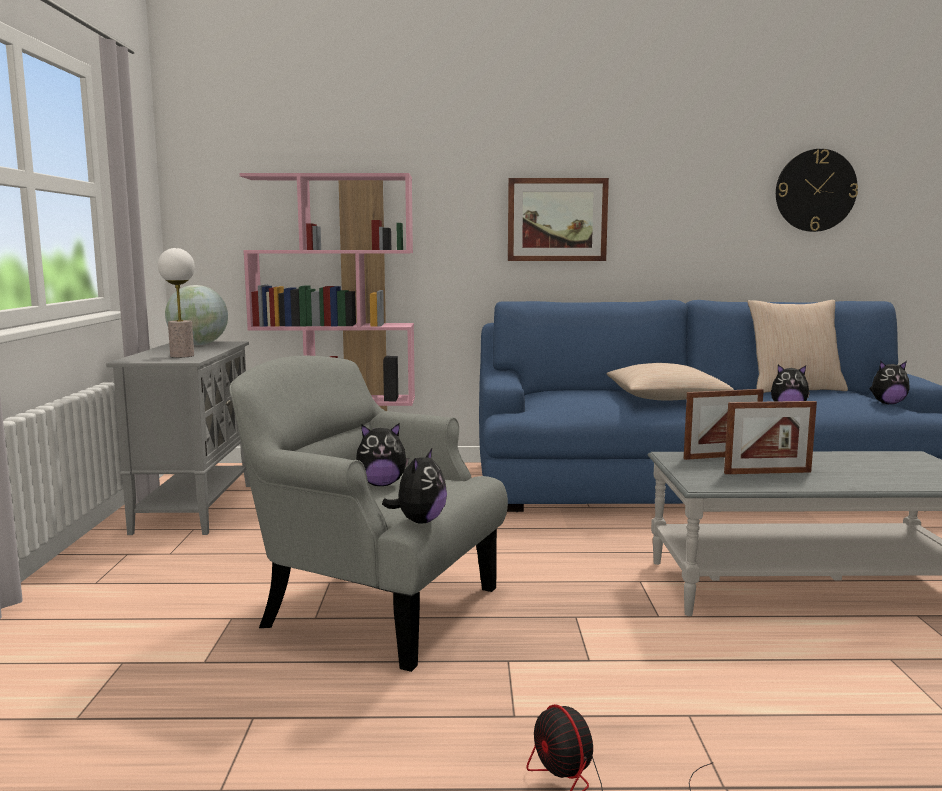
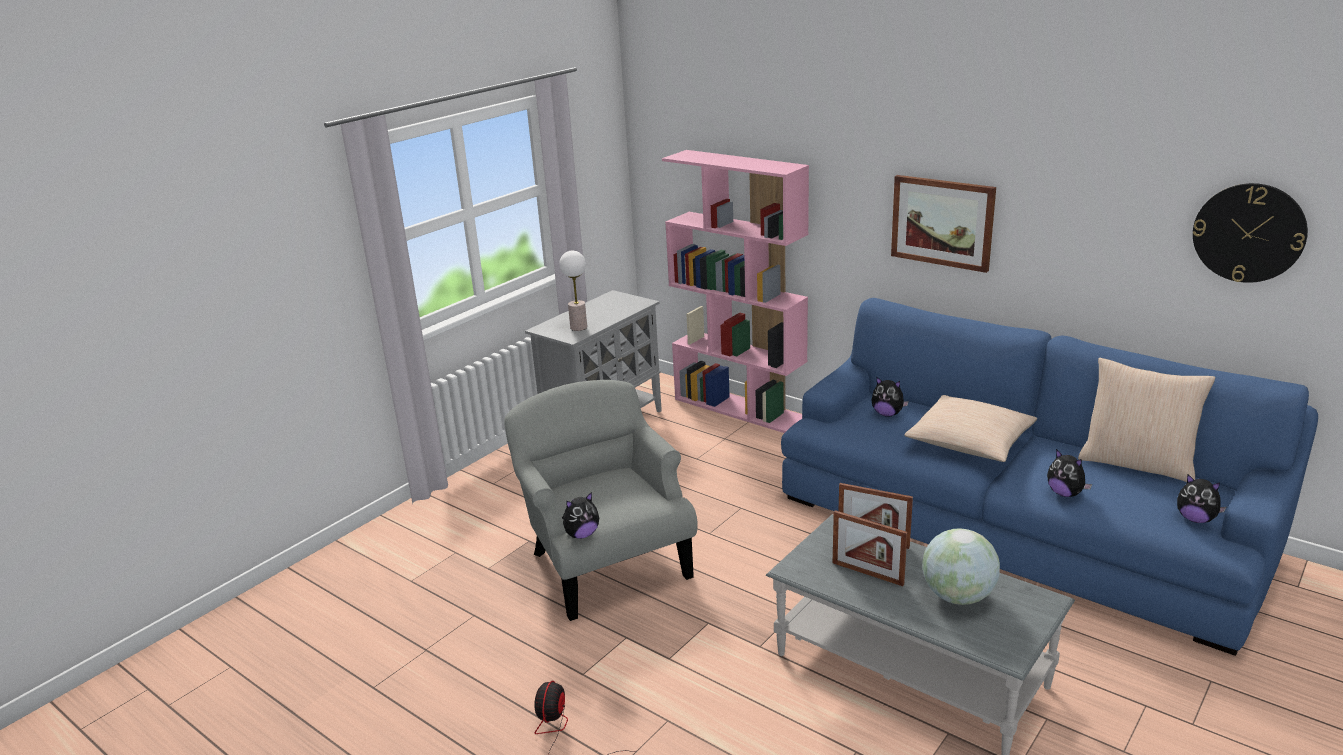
camera: 40 degrees right, 15 degrees up
(198, 345) = (616, 303): globe -> globe (958, 596)
(381, 484) = (602, 491): plush toy -> plush toy (887, 414)

